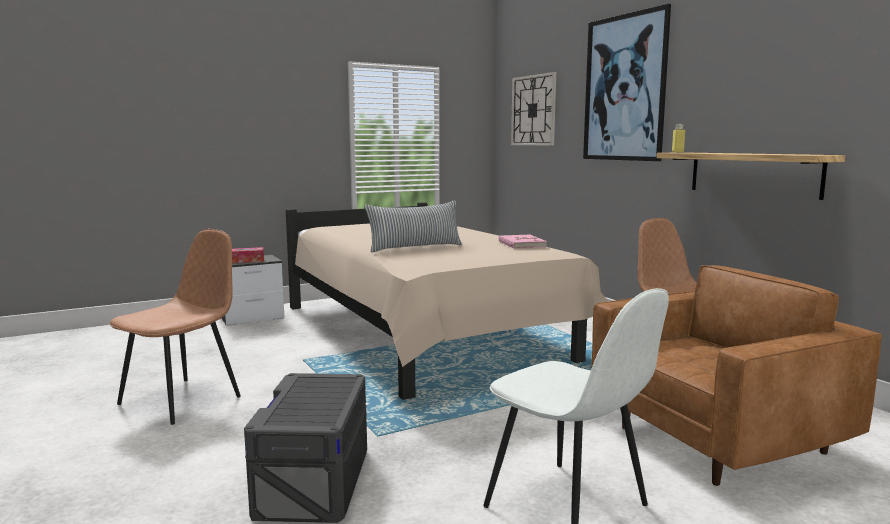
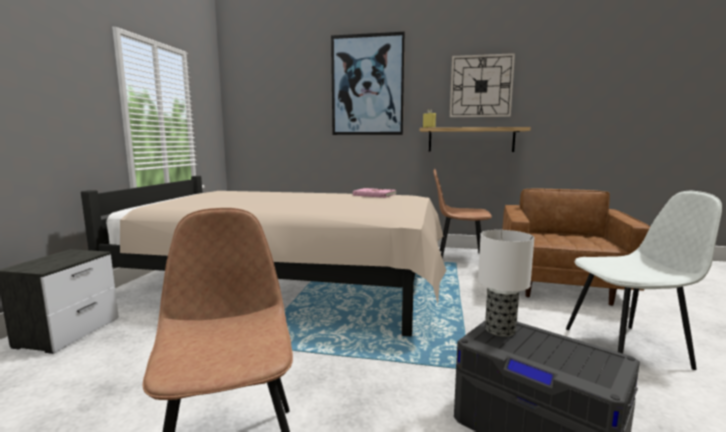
camera: 50 degrees left, 0 degrees up
(246, 261) = (59, 261): tissue box -> none
(331, 380) = (499, 329): none -> table lamp
(415, 247) = (327, 207): pillow -> none
(533, 110) = (271, 98): wall clock -> wall clock (481, 86)

